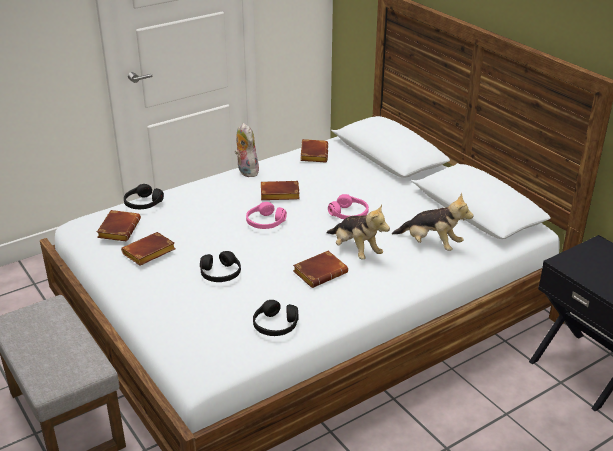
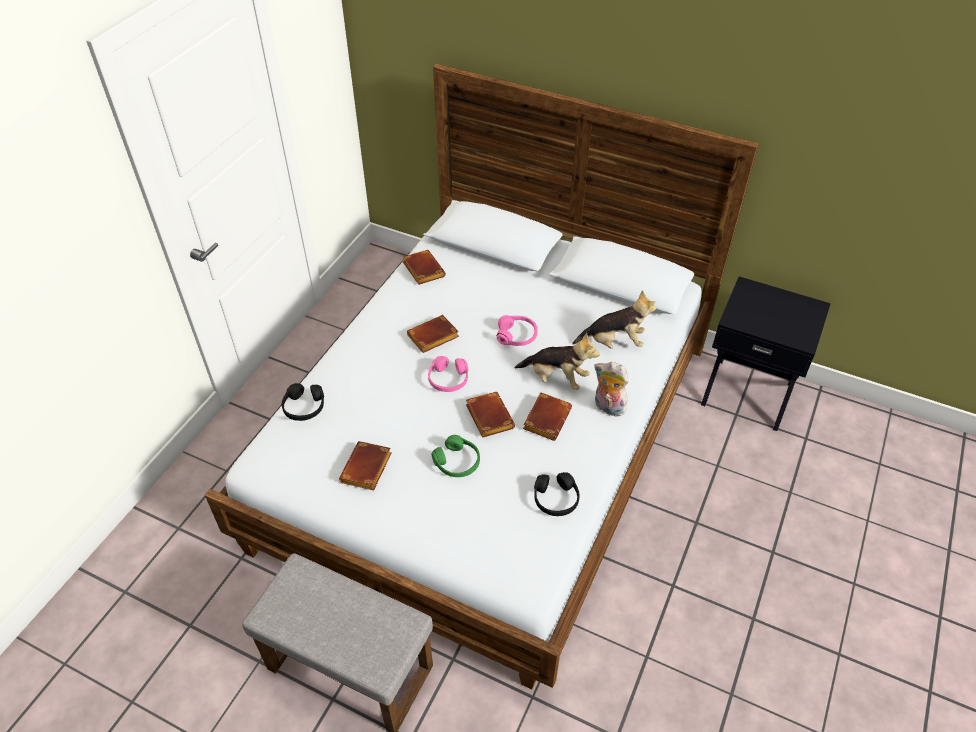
camera: 30 degrees left, 15 degrees up
(118, 229) = (308, 452): brown book -> brown book (488, 417)
(220, 274) = (457, 462): black headphones -> green headphones
(246, 171) = (373, 319): plush toy -> plush toy (607, 407)

